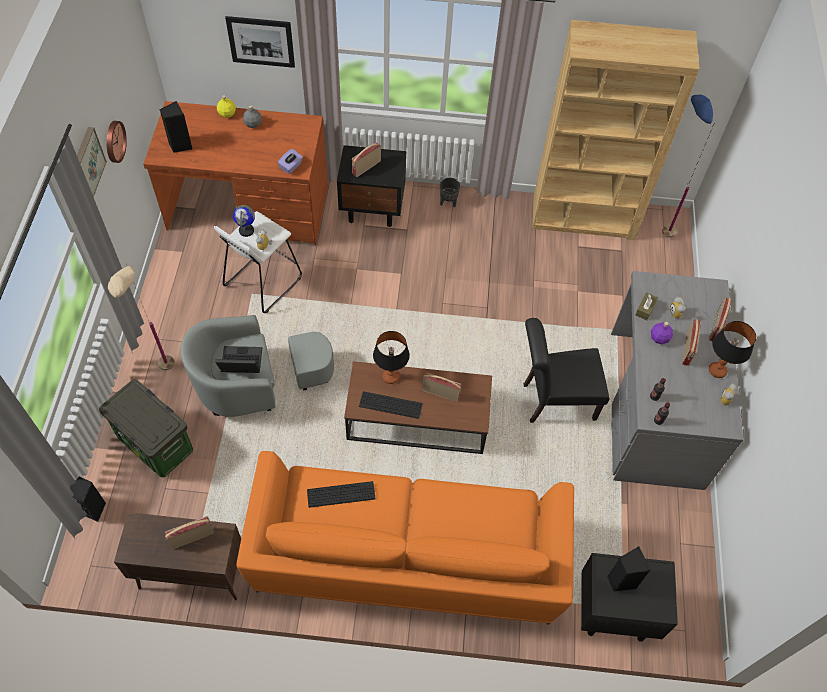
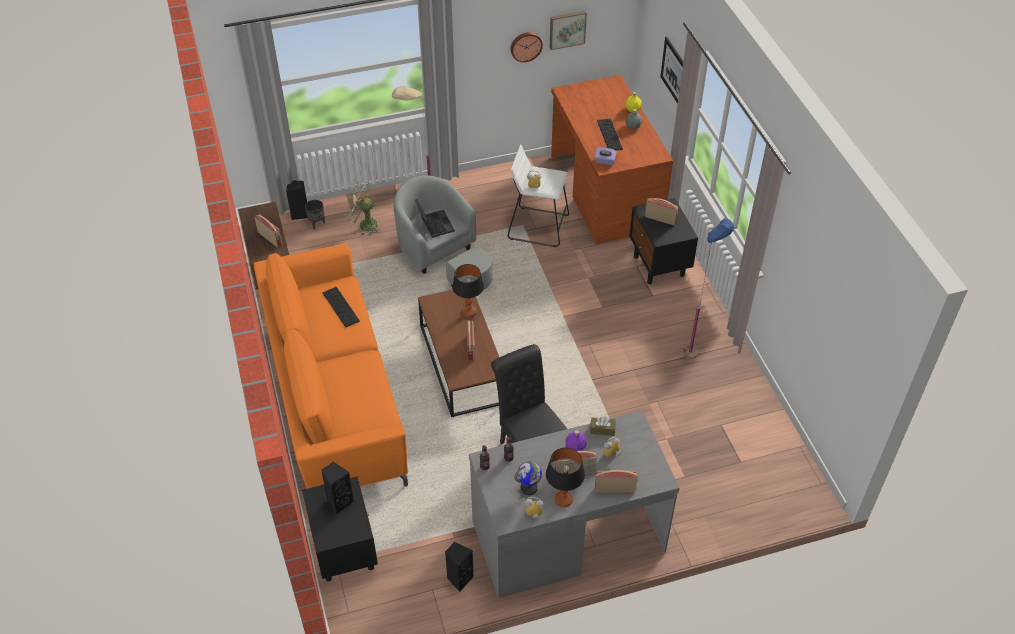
camera: 70 degrees right, 10 degrees down
(87, 162) = (479, 31): picture -> picture (567, 29)
(157, 444) = (364, 225): storage box -> green fan
(180, 145) = (582, 98): black speaker -> black speaker (459, 578)
(246, 230) = (543, 172): globe -> globe (529, 488)
(390, 405) = (443, 320): keyboard -> keyboard (609, 135)
(448, 202) = (704, 313): black planter -> black planter (317, 224)
(584, 217) = (760, 420): brown bookcase -> none
(660, 226) = (797, 487): blue floor lamp -> blue floor lamp (696, 348)

